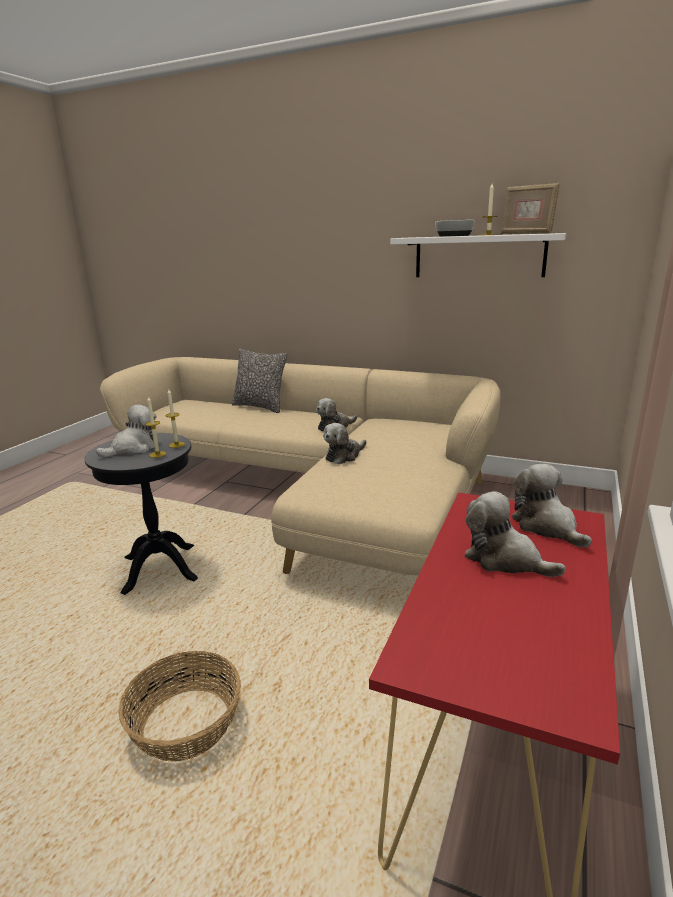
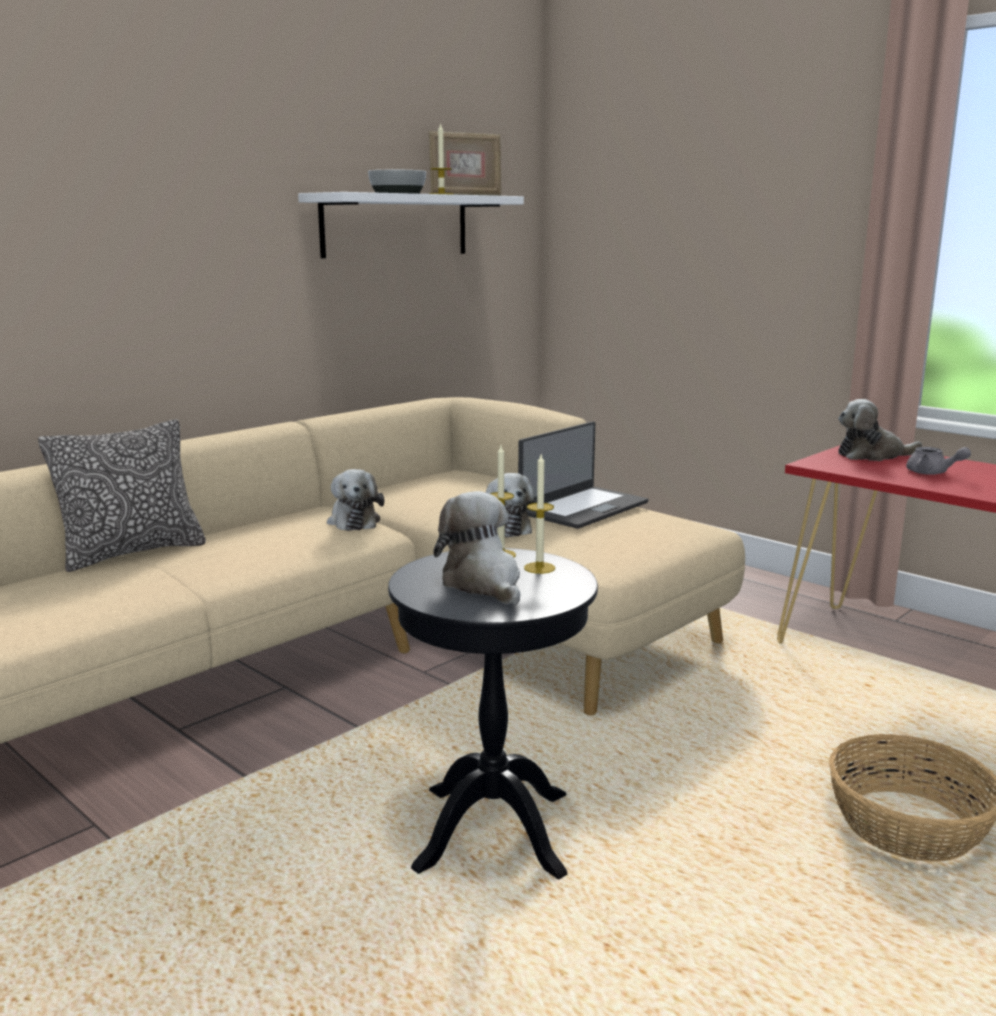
camera: 70 degrees left, 5 degrees down
(398, 467) = (582, 508): none -> laptop
(504, 559) = (932, 473): plush toy -> grey teapot

